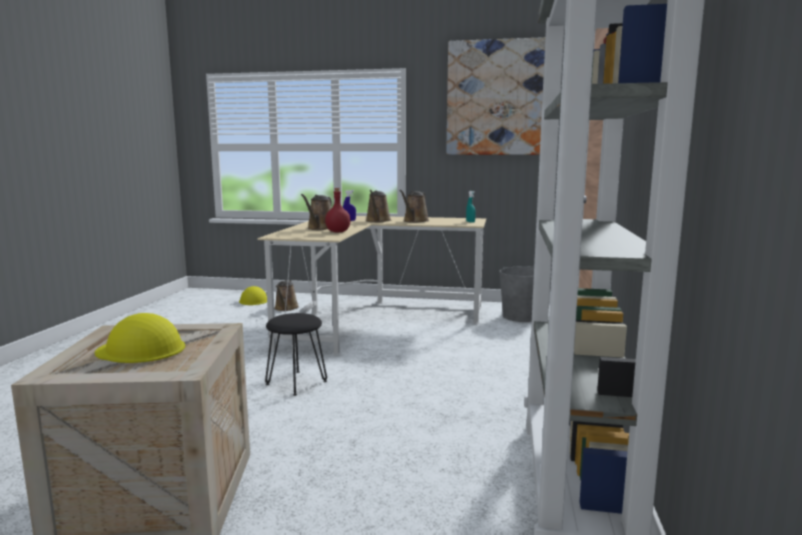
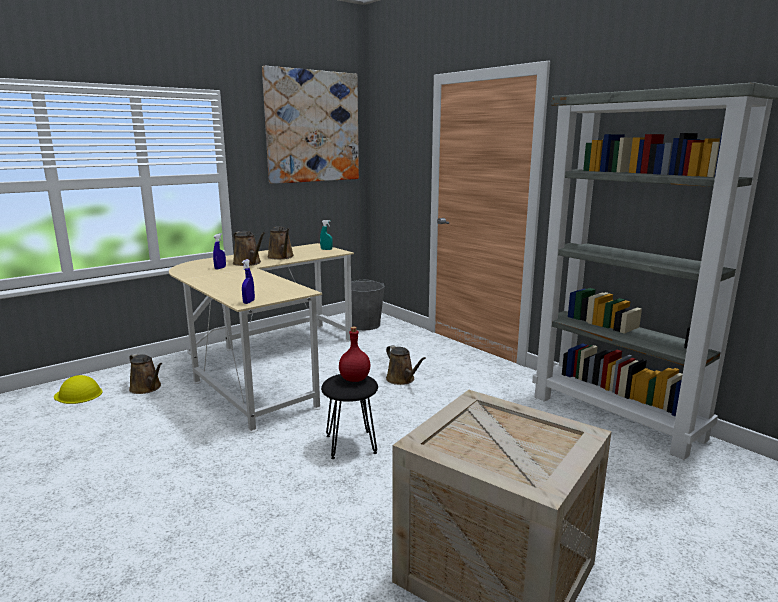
camera: 50 degrees left, 5 degrees up
(141, 349) = (502, 439): yellow hard hat -> none
(279, 236) = (249, 302): none -> blue spray bottle
(320, 228) = (241, 283): brown watering can -> brown watering can (402, 379)
(338, 232) = (276, 283): red bottle -> red bottle (354, 379)

